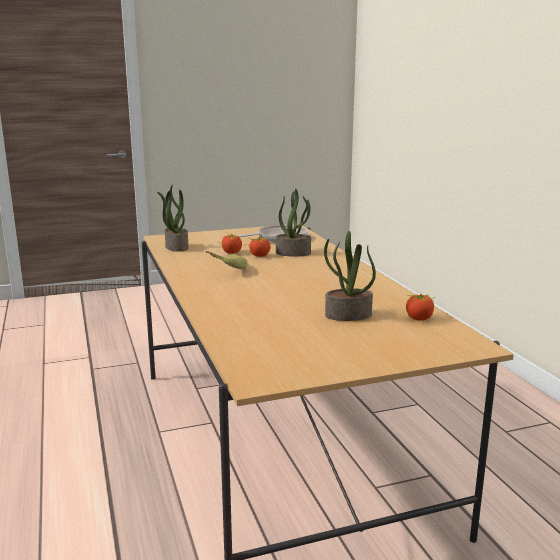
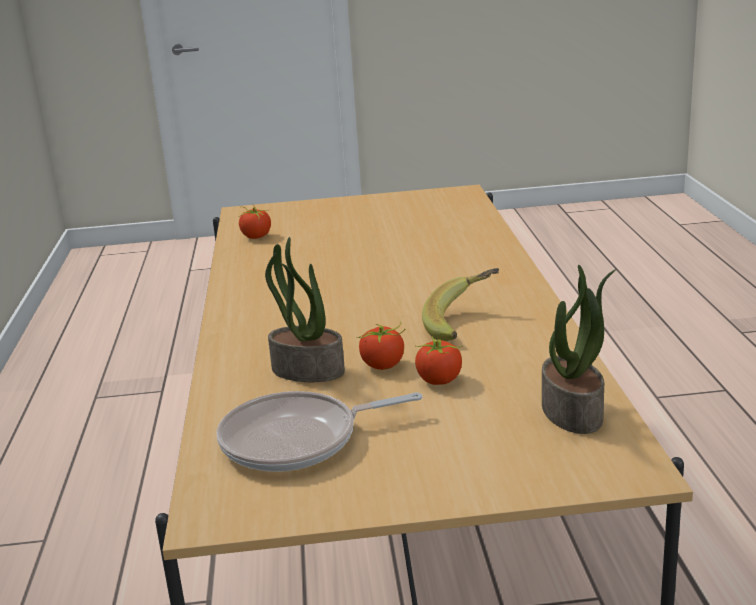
camera: 165 degrees left, 5 degrees up
(348, 315) = (331, 241): potted plant -> none

